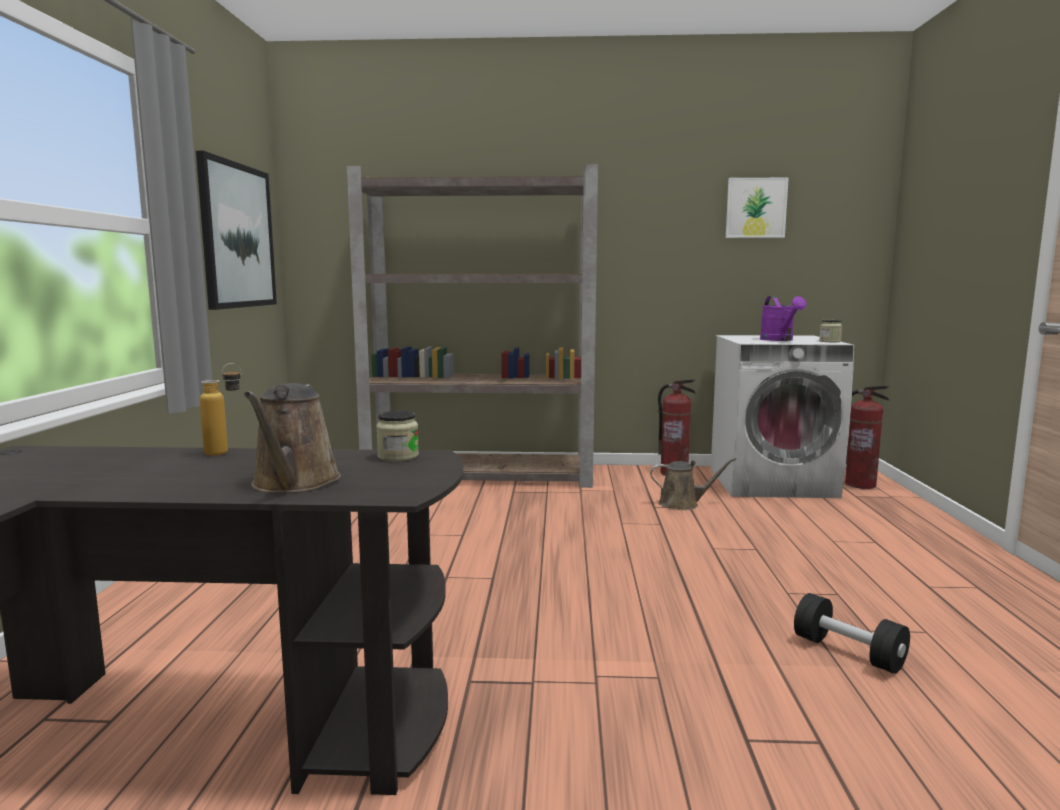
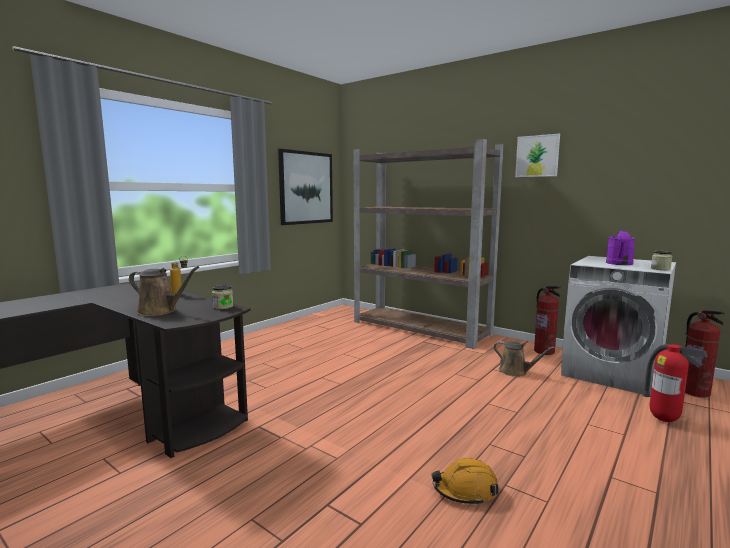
camera: 35 degrees right, 0 degrees up
(294, 483) = (160, 311): brown watering can -> brown watering can turned 105 degrees counterclockwise
(756, 208) = (628, 160): picture -> picture (537, 156)
(848, 652) = (465, 490): black dumbbell -> orange hard hat
(881, 518) = (664, 420): none -> fire extinguisher

